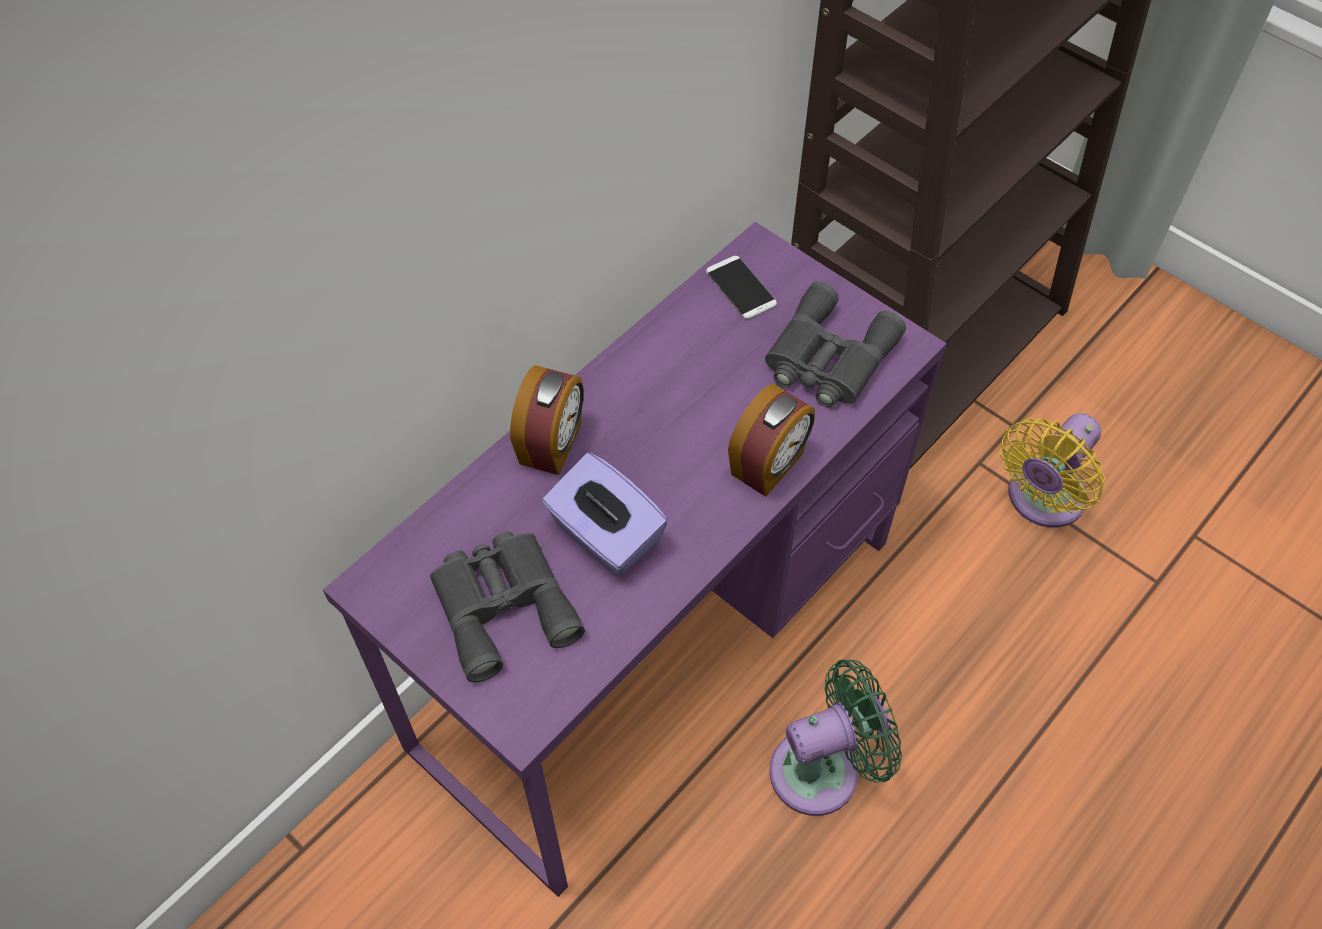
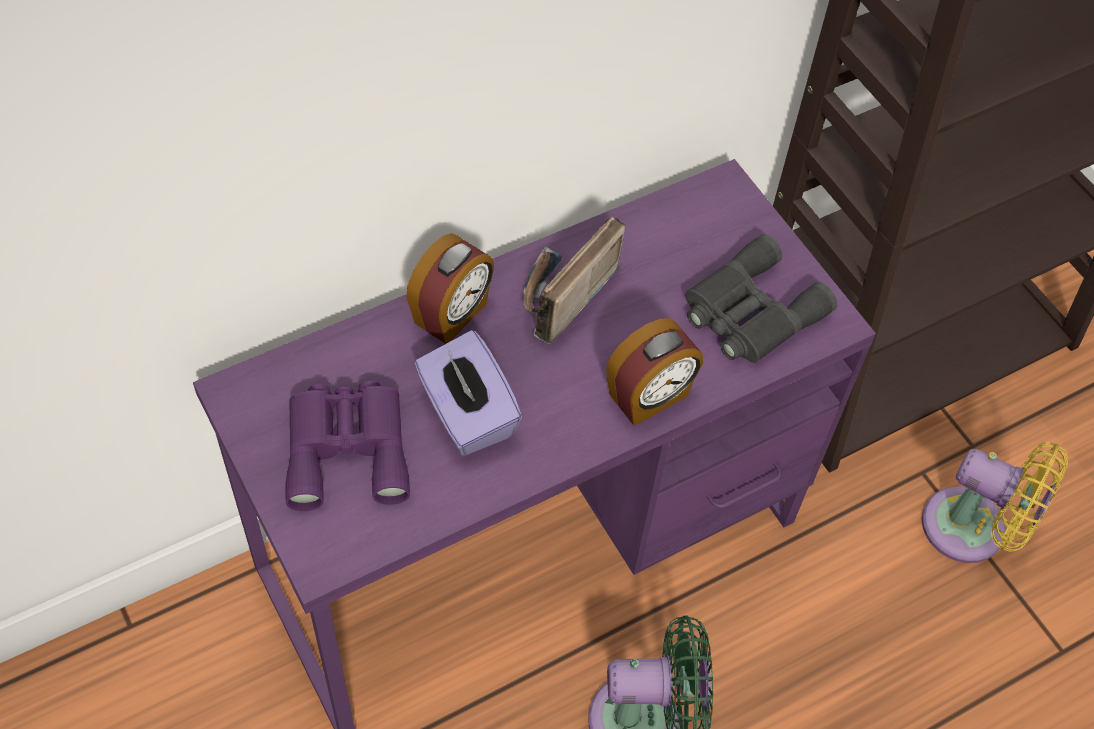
camera: 15 degrees right, 0 degrees up
(503, 604) = (348, 447): grey binoculars -> purple binoculars
(647, 397) = (559, 296): none -> radio
(741, 288) = (693, 219): phone -> none
(1041, 500) = (972, 530): yellow fan -> yellow fan turned 120 degrees counterclockwise

